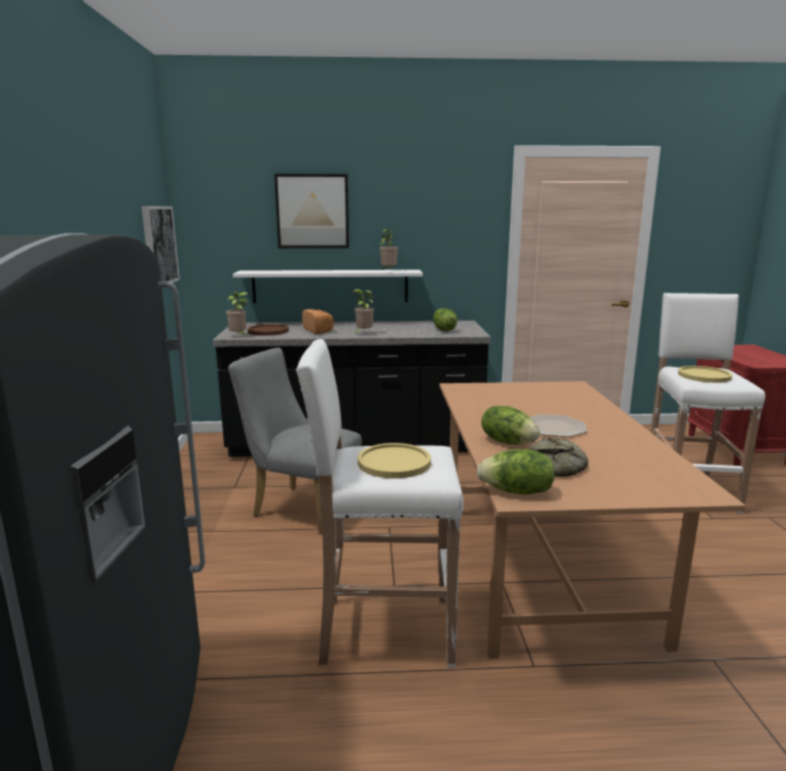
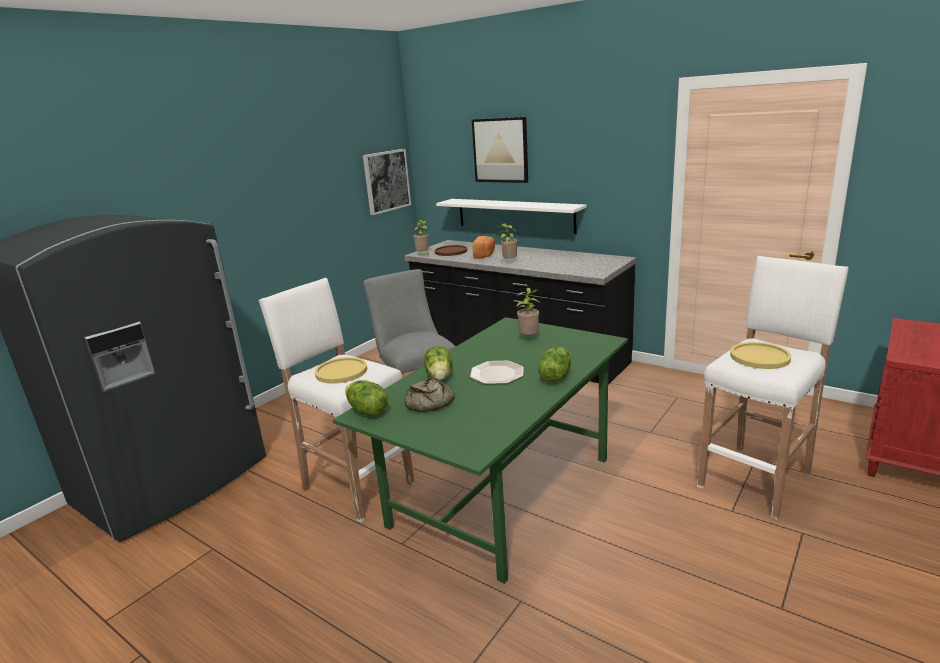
camera: 40 degrees right, 5 degrees up
(388, 271) = (549, 206): potted plant -> potted plant (529, 338)
(443, 330) = (579, 266): lettuce -> lettuce (555, 376)
(539, 569) = (502, 490): brown dining table -> green dining table

